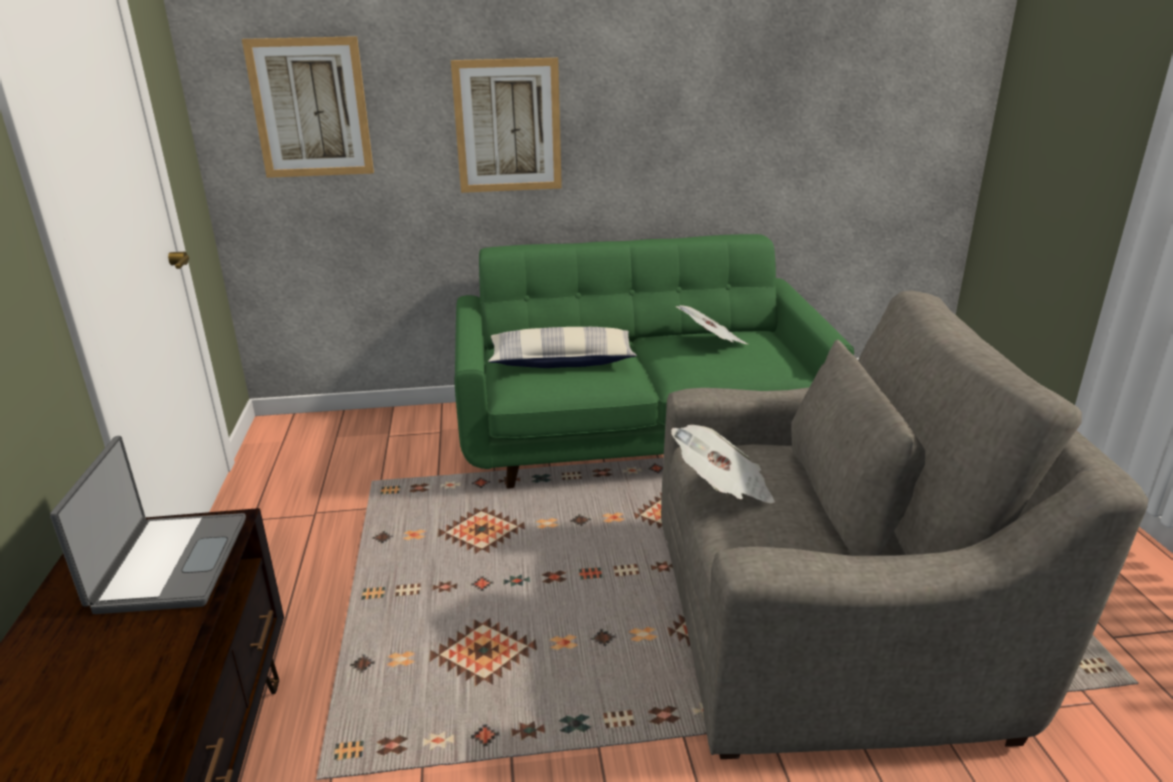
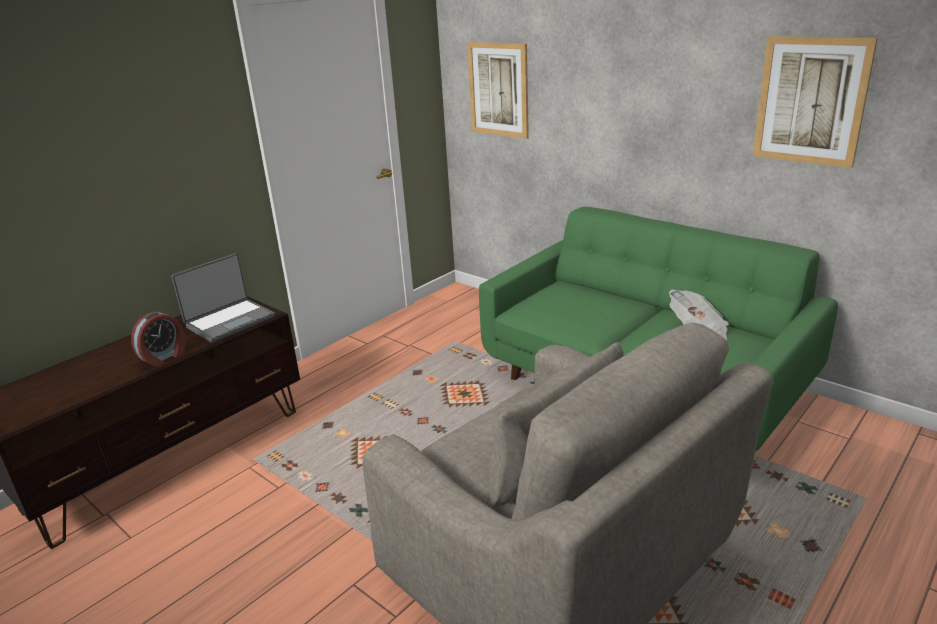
camera: 50 degrees right, 0 degrees up
(148, 674) = (164, 357): none -> alarm clock
(508, 126) = (614, 117): picture -> picture (810, 101)
(562, 361) = (573, 303): pillow -> none
(722, 488) = (491, 414): newspaper -> none

